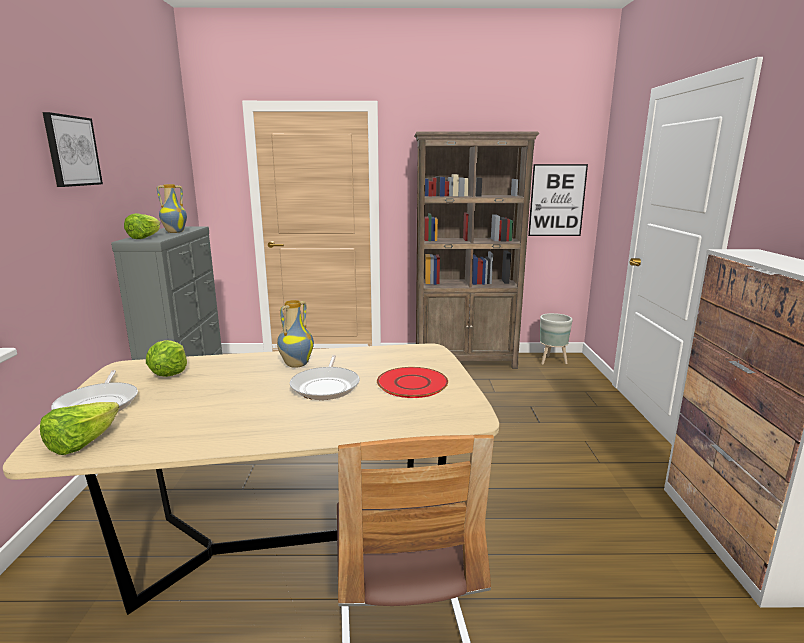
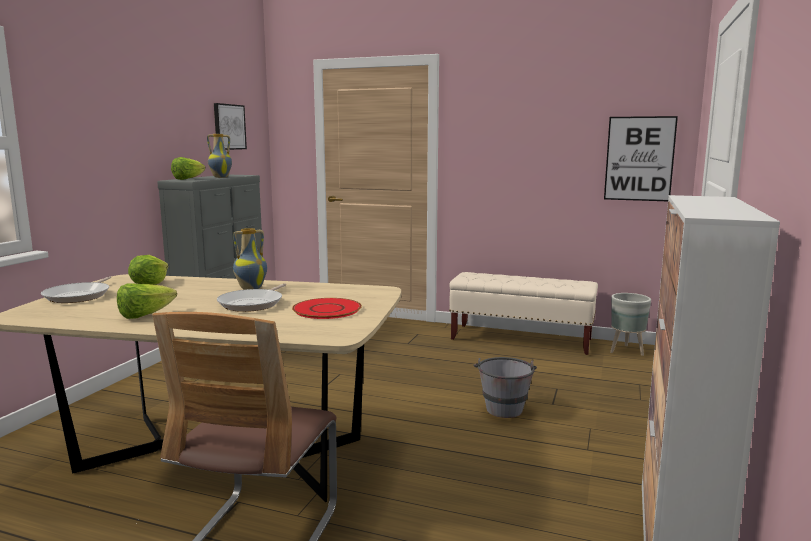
camera: 20 degrees right, 5 degrees down
(72, 151) = (129, 102): picture -> picture (229, 127)
(83, 443) = (42, 314): lettuce -> lettuce (145, 315)
(465, 361) = (521, 339): brown bookcase -> beige bench
(504, 432) = (503, 406): none -> grey bucket

